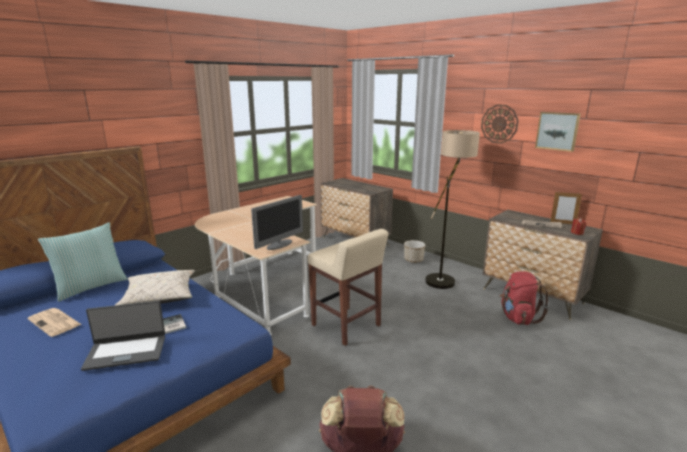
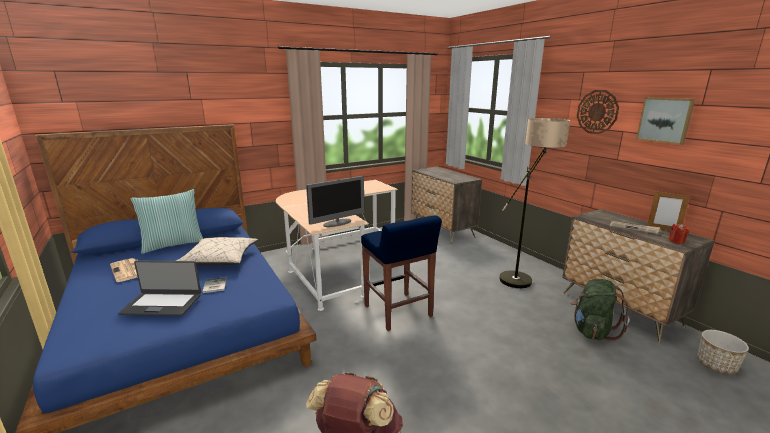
camera: 15 degrees right, 0 degrees up
(347, 326) = (398, 312): beige stool -> blue stool
(413, 260) = (495, 255): planter -> planter (716, 365)
(518, 317) = (592, 331): red backpack -> green backpack

